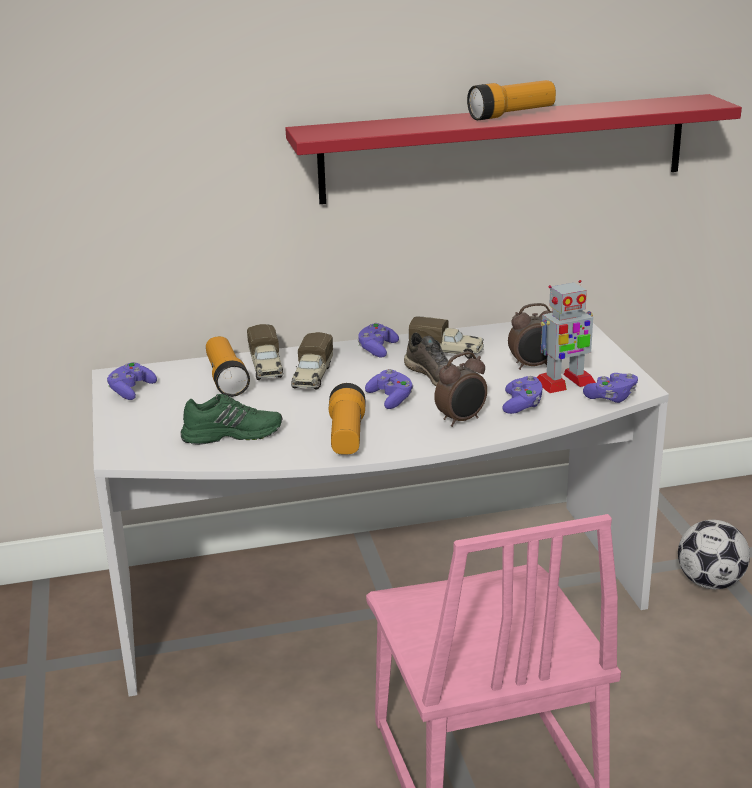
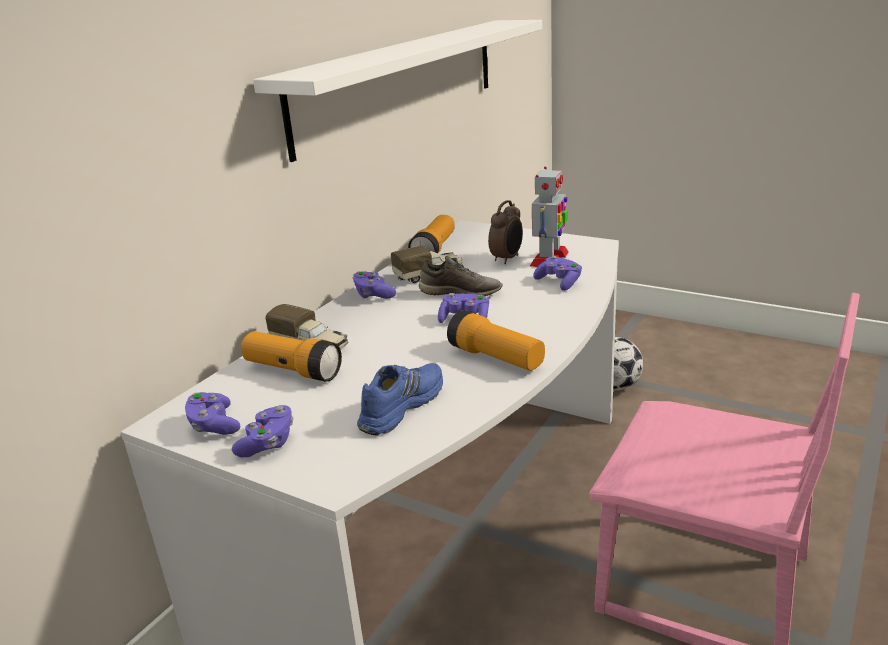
camera: 45 degrees left, 0 degrees up
(232, 433) = (401, 406): green shoe -> blue shoe
(312, 377) = (368, 334): toy truck -> none
(462, 420) = (546, 308): alarm clock -> none
(504, 148) = (401, 81): red shelf -> white shelf
(511, 115) = (419, 43): flashlight -> flashlight (434, 249)
(611, 397) = (596, 255): purple game controller -> purple game controller (268, 443)

